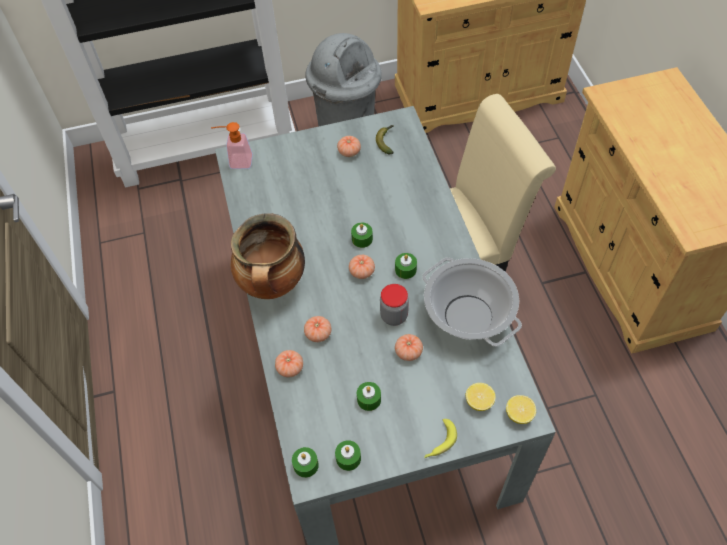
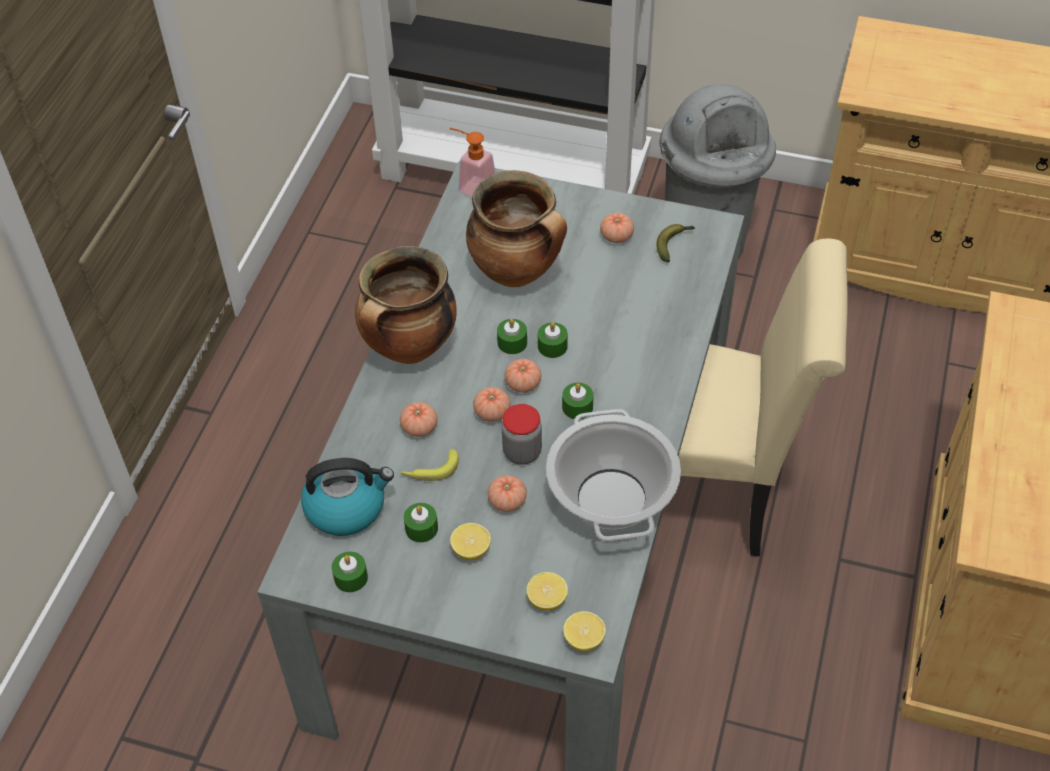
camera: 30 degrees right, 5 degrees down
(290, 368) = (360, 448): tomato -> tomato (492, 412)
(306, 202) = (518, 272): none -> cooking pot
(306, 465) = (300, 559): green candle -> green candle (512, 342)
(310, 412) = (347, 507): none -> kettle
(410, 396) = (471, 550): none -> lemon
(439, 442) = (464, 617): banana -> banana (430, 470)

